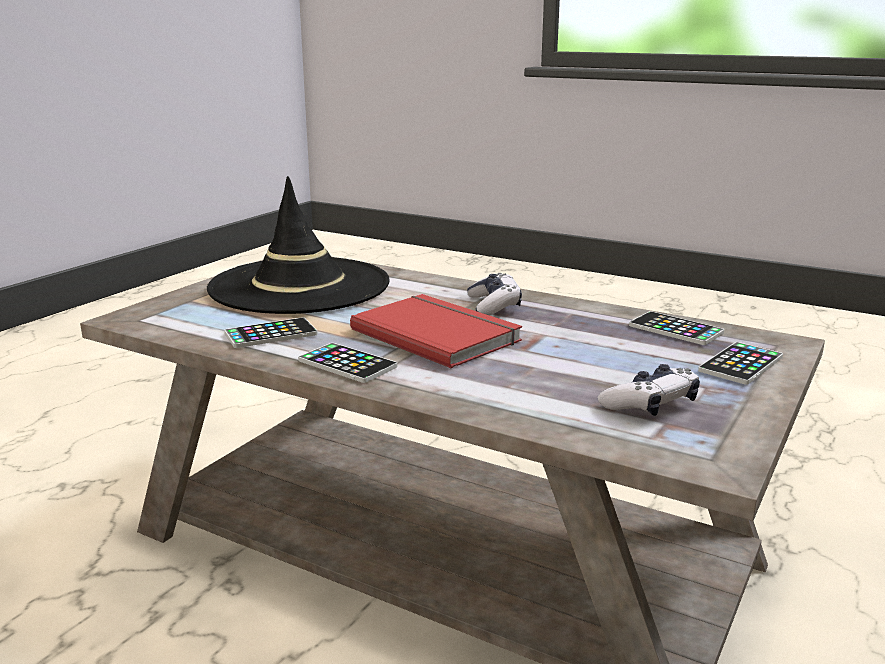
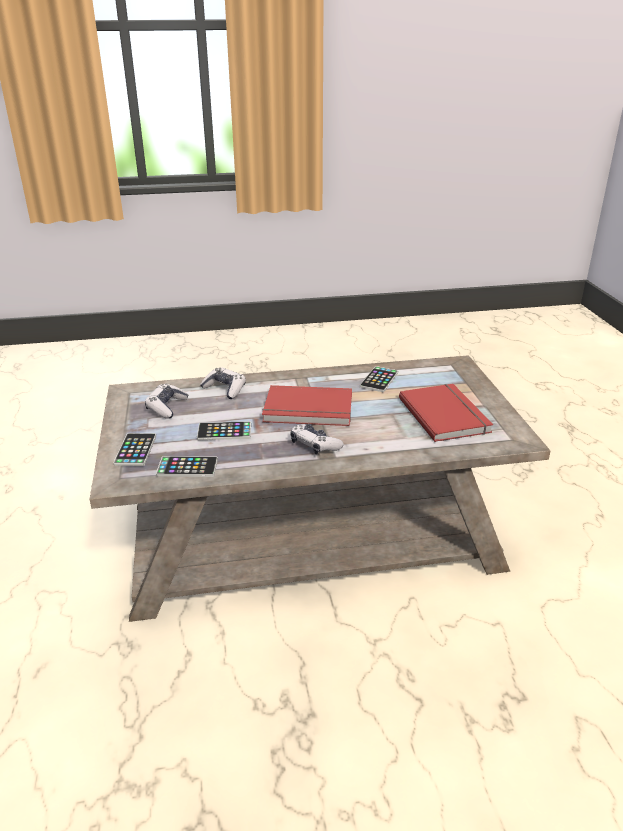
camera: 140 degrees right, 10 degrees up
(299, 286) = (446, 414): black hat -> red book
(347, 364) = (316, 379): phone -> phone (224, 432)
(515, 399) = (225, 389): none -> game controller

